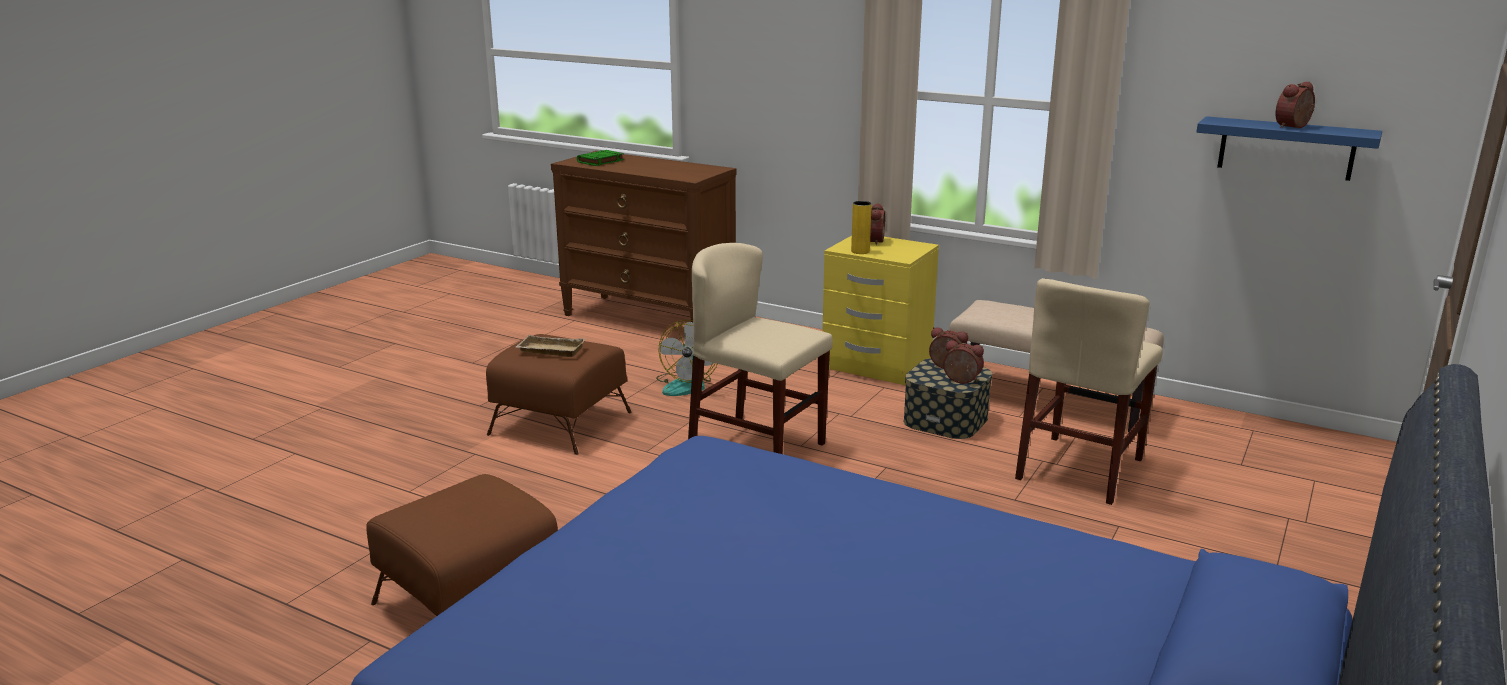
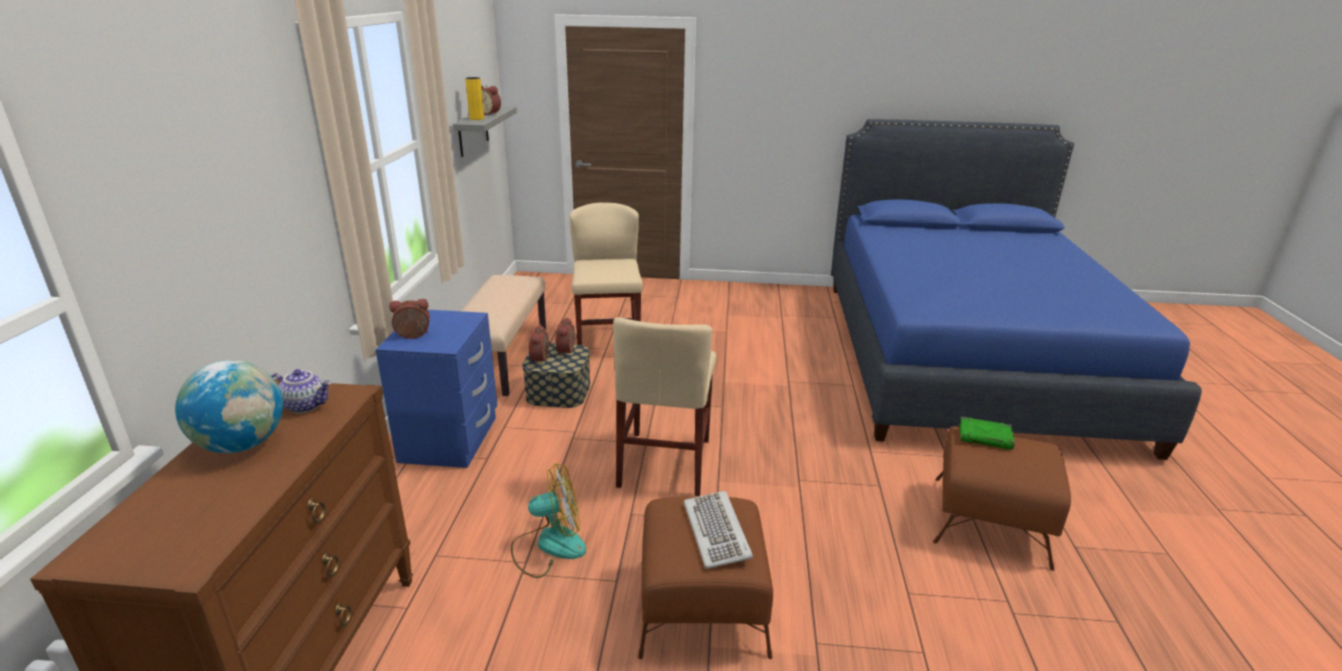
camera: 115 degrees left, 5 degrees up
(549, 351) = (717, 531): beige tray -> keyboard
(600, 161) = (187, 525): green book -> green book (985, 437)
(660, 165) = (242, 444): none -> globe
(689, 172) = (306, 405): none -> teapot
(860, 251) = (455, 336): yellow vase -> yellow vase (476, 118)
(876, 365) = (451, 439): yellow nightstand -> blue nightstand
(1080, 469) = (608, 342): beige chair -> beige chair turned 105 degrees counterclockwise
(1286, 148) = (473, 131): blue shelf -> grey shelf

